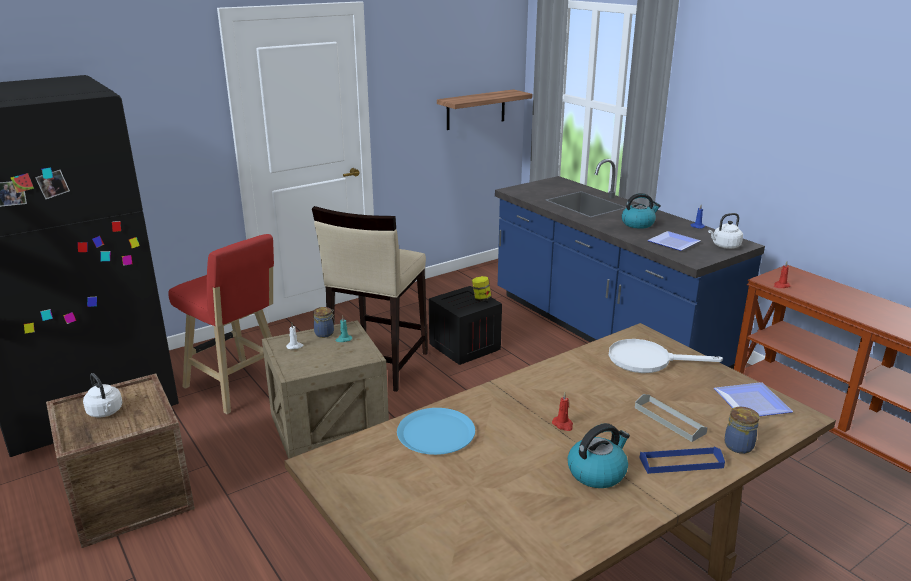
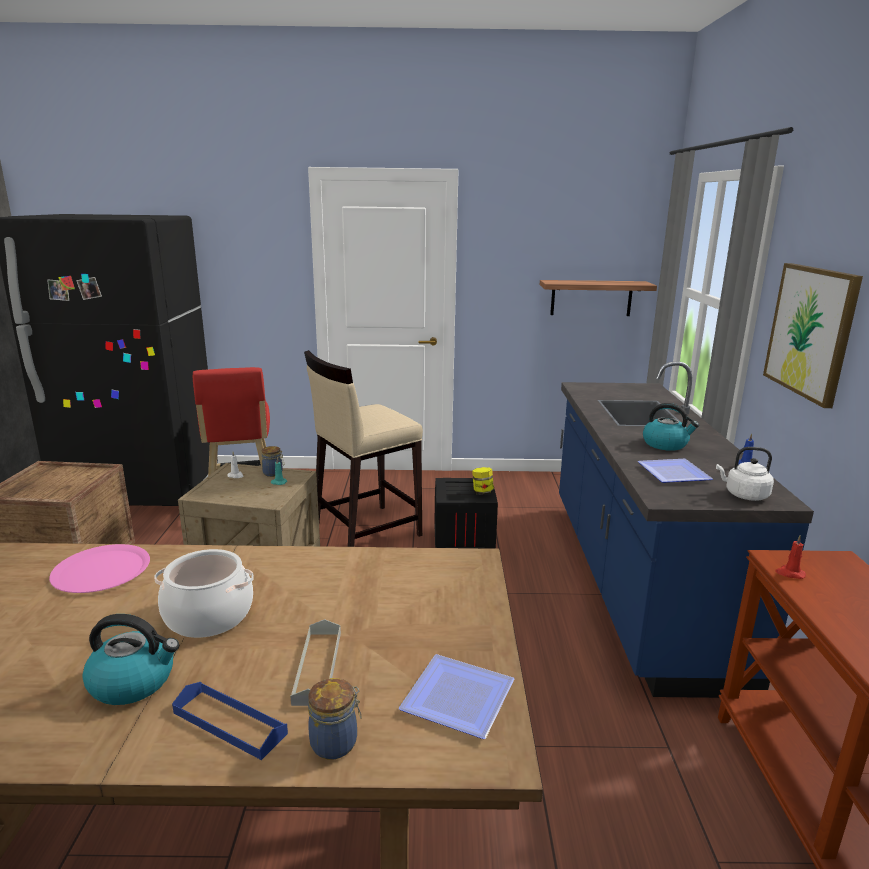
camera: 35 degrees right, 5 degrees down
(106, 412) = (53, 480): white kettle -> none
(436, 432) = (101, 570): blue plate -> pink plate
(563, 425) = (208, 616): red candle -> cooking pot
(648, 360) = (428, 590): white frying pan -> none
(720, 128) = (810, 331): none -> picture

